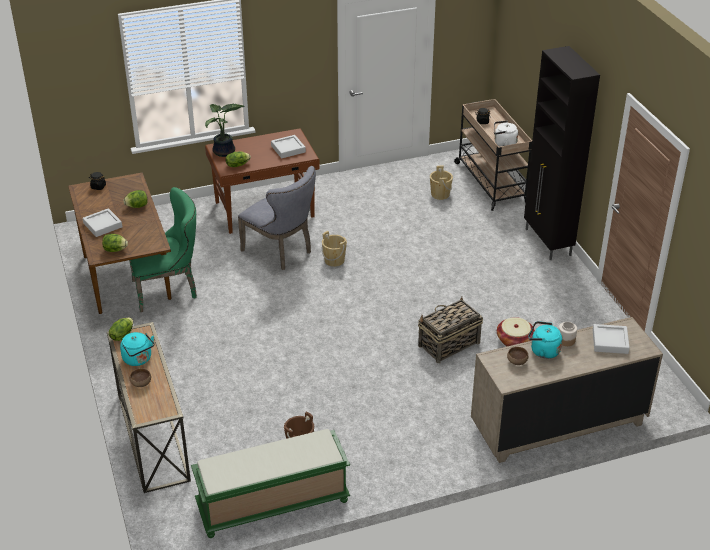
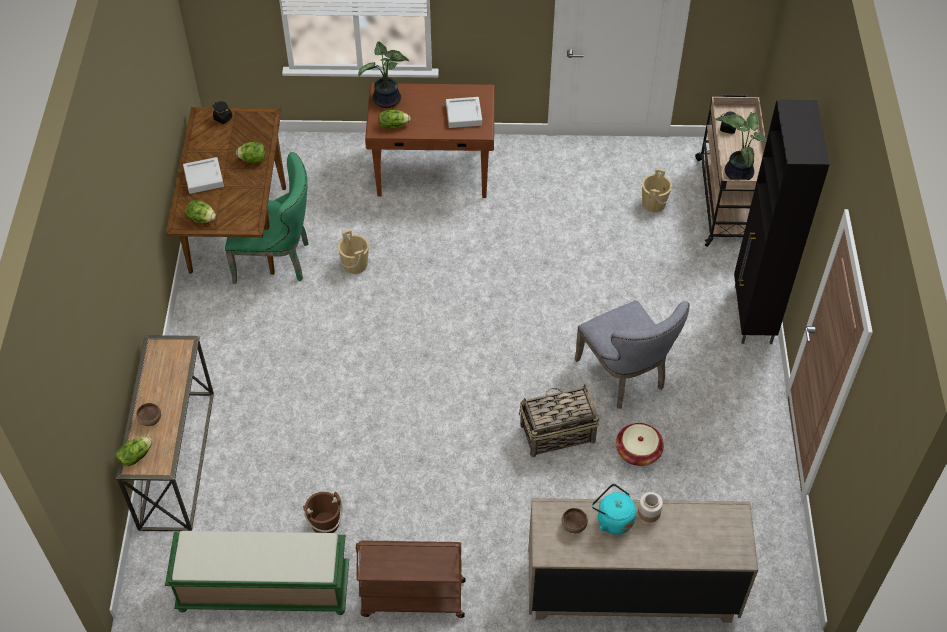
camera: 20 degrees right, 15 degrees up
(122, 335) = (158, 345): lettuce -> lettuce (135, 456)
(138, 359) = (161, 385): turquoise kettle -> none
(281, 252) = (424, 240): grey chair -> grey chair (625, 376)
(334, 260) = (480, 270): beige bucket -> beige bucket (355, 264)
(396, 476) = (412, 598): none -> brown cart
(503, 144) = (737, 172): white kettle -> potted plant
(610, 341) = (701, 531): grey tray -> none

